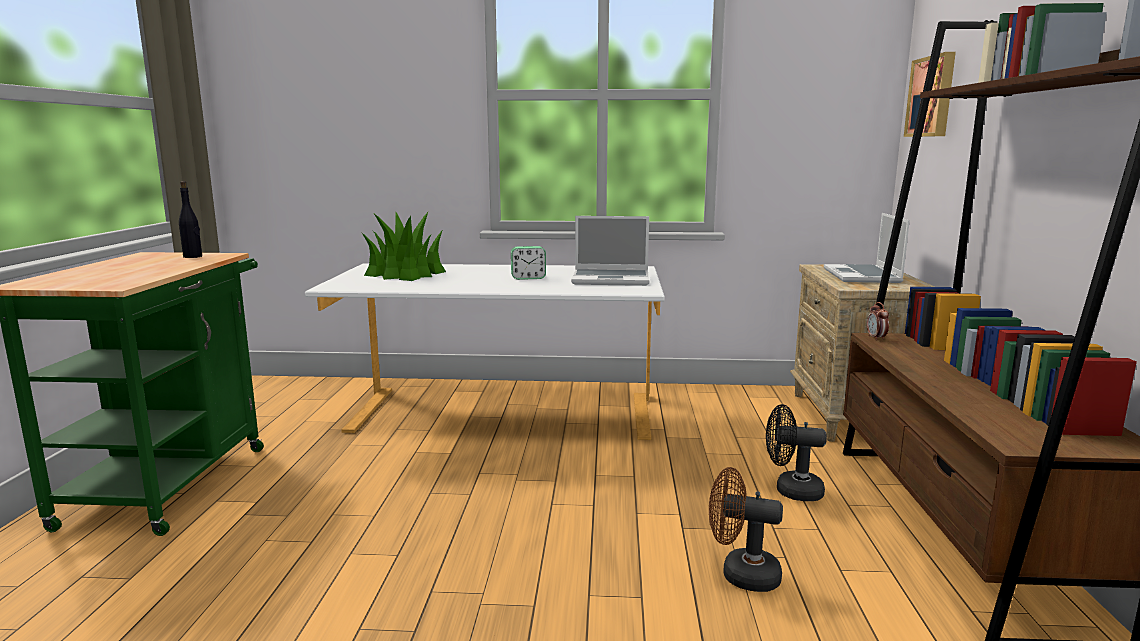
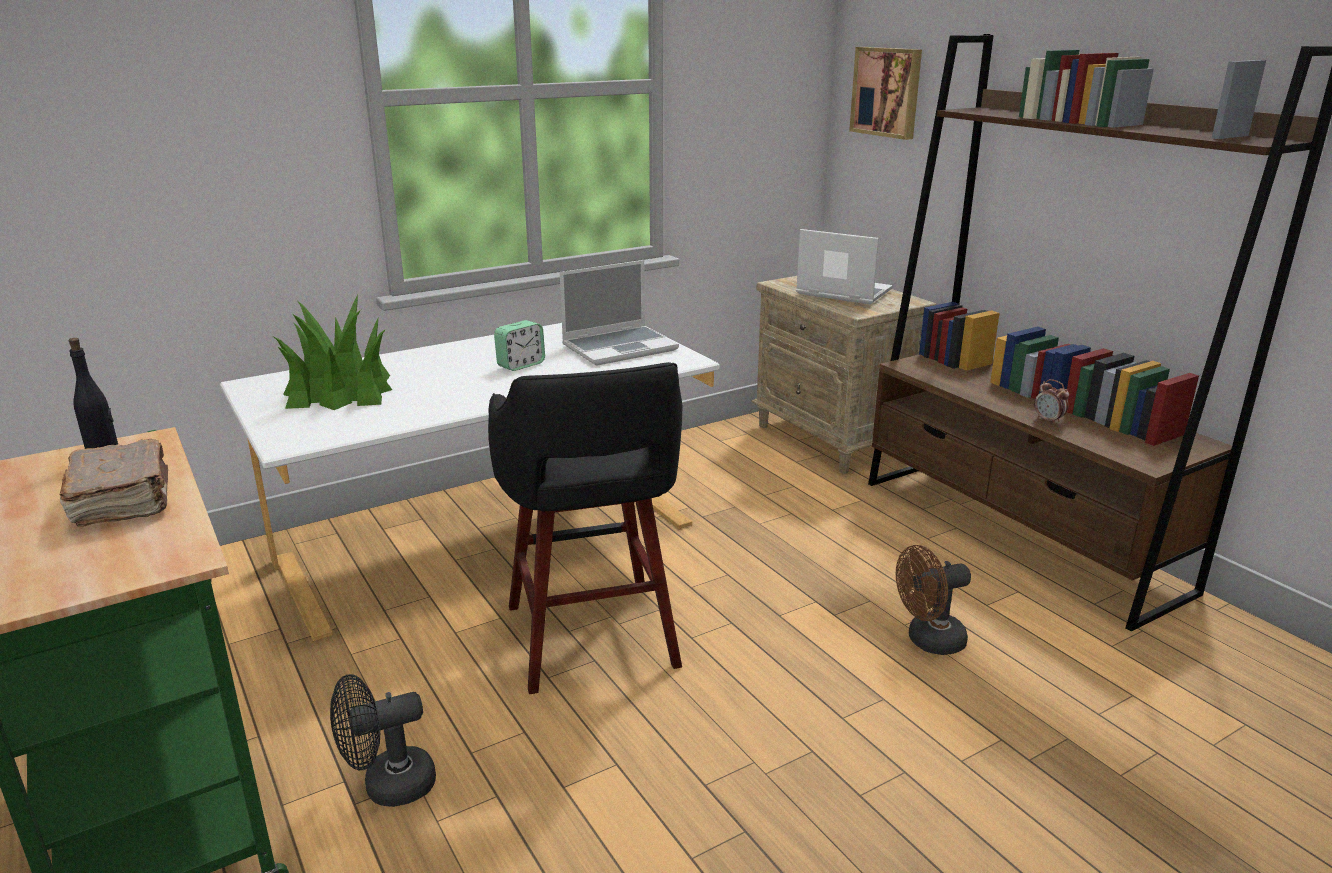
camera: 35 degrees left, 10 degrees up
(155, 268) = (124, 502): none -> brown book
(485, 482) = (592, 640): none -> black stool
(791, 491) = (873, 540): black fan -> black fan (388, 786)
(863, 276) = (842, 292): laptop -> laptop turned 150 degrees clockwise
(876, 338) = (909, 367): alarm clock -> alarm clock (1048, 420)

